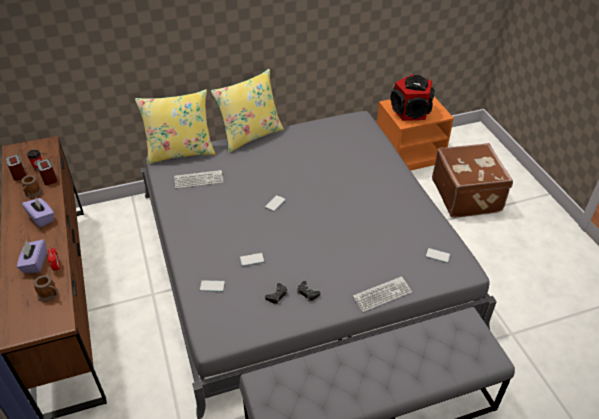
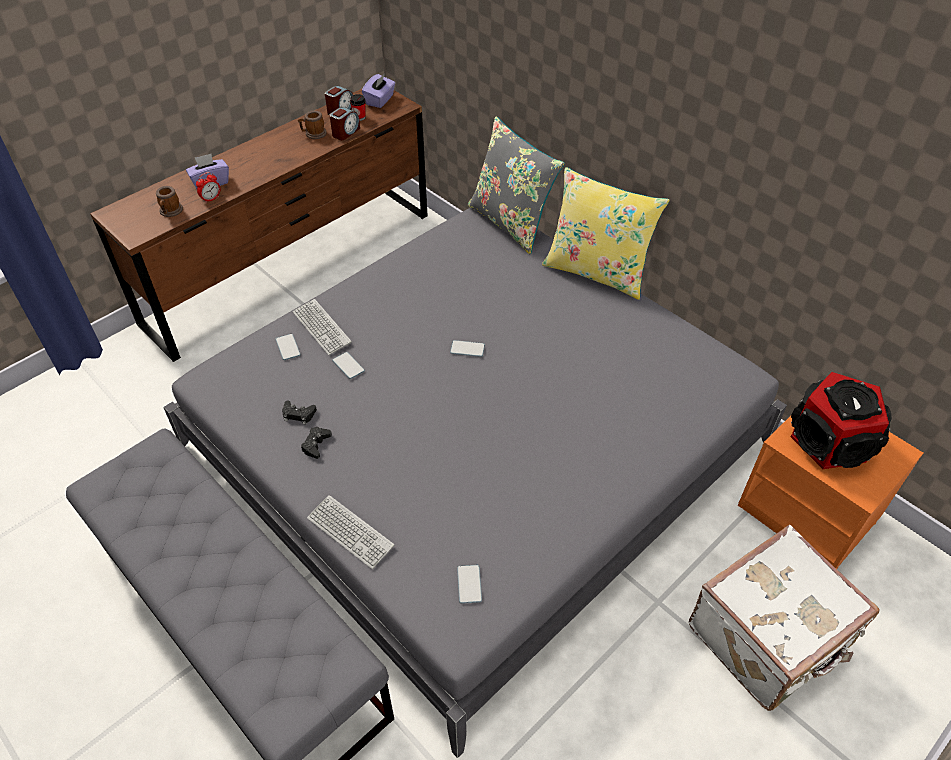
camera: 65 degrees right, 5 degrees up
(42, 218) = (279, 157): purple tissue box -> purple tissue box (380, 100)
(180, 152) = (511, 222): yellow pillow -> grey pillow
(199, 180) = (468, 260): keyboard -> keyboard (321, 328)
(467, 195) = (770, 638): brown suitcase -> white suitcase

